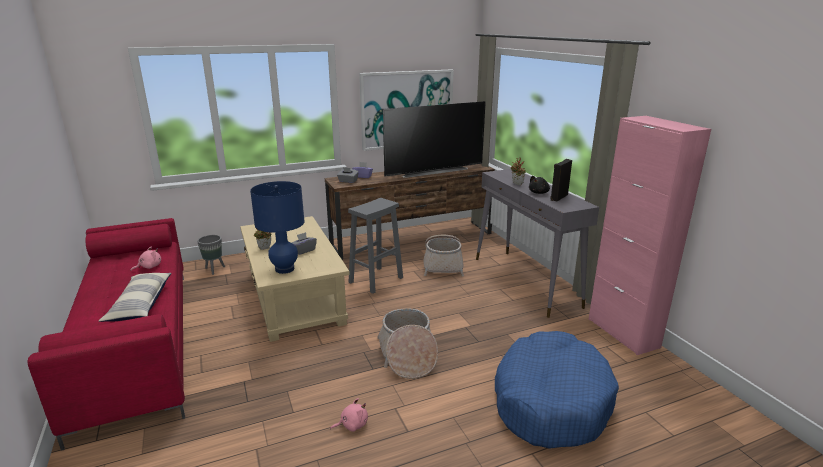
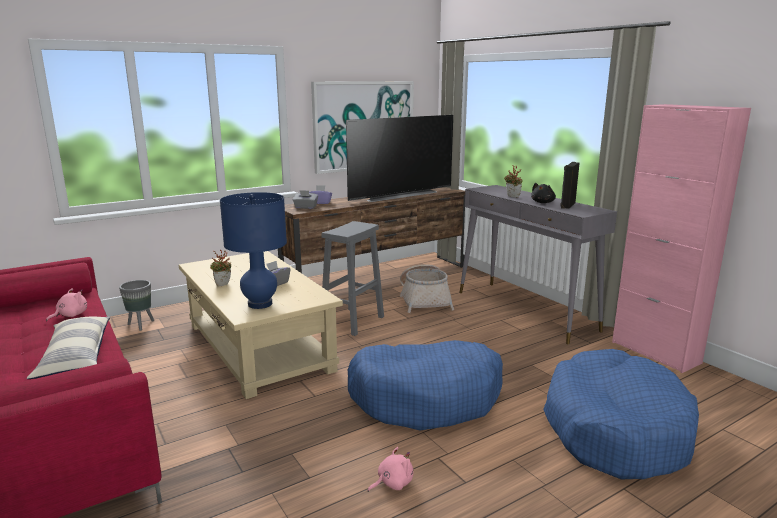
camera: 10 degrees left, 5 degrees down
(407, 355) = (426, 397): basket -> blue dog bed

